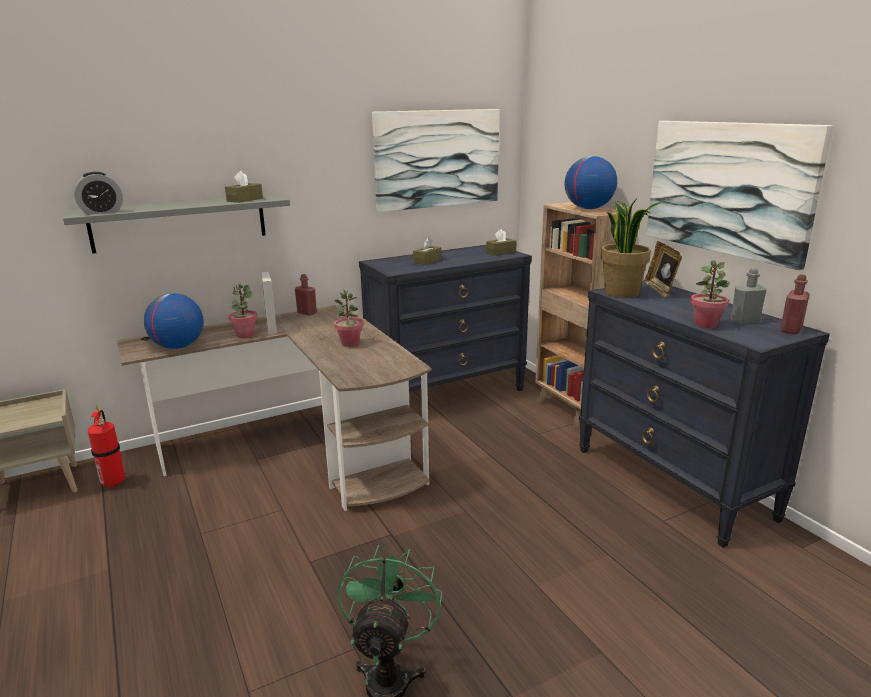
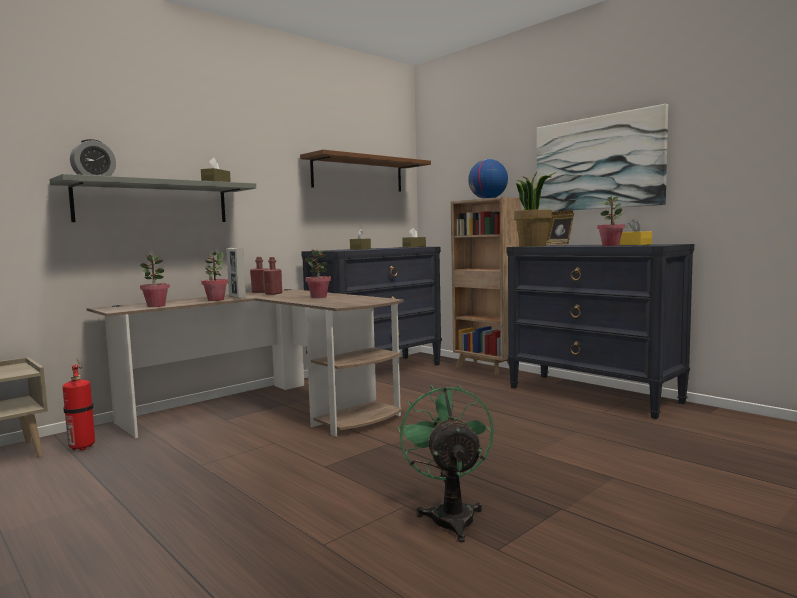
camera: 15 degrees left, 15 degrees down
(178, 347) = (156, 306): globe -> potted plant
(437, 159) = (358, 174): picture -> brown shelf
(745, 321) = (634, 244): grey bottle -> yellow tissue box
(791, 330) = (668, 244): red bottle -> red bottle (273, 294)

